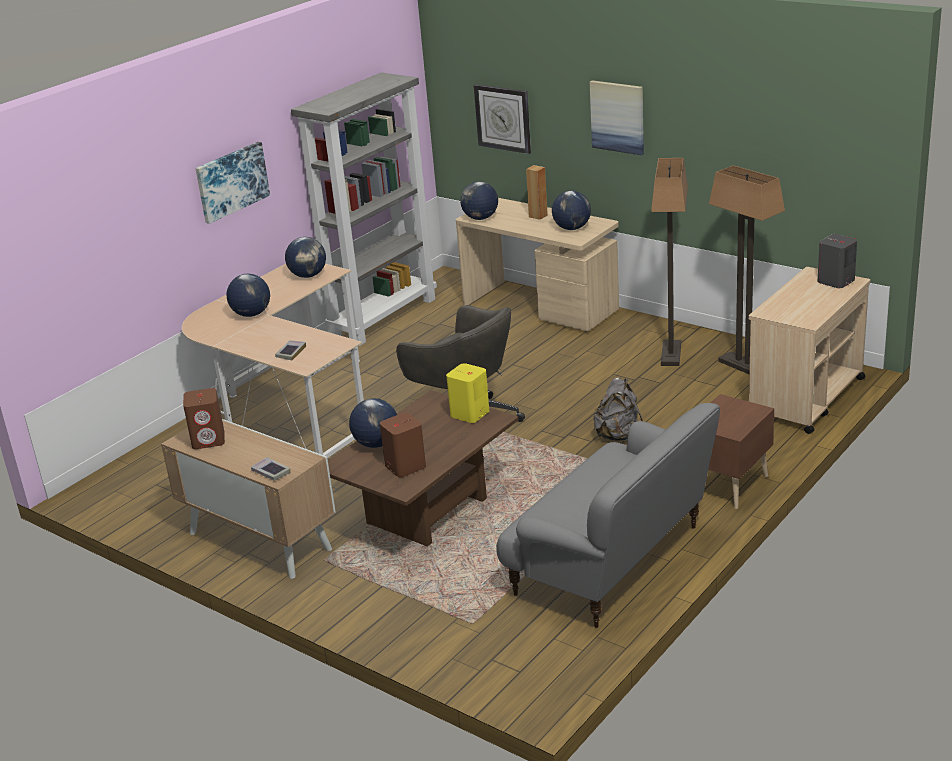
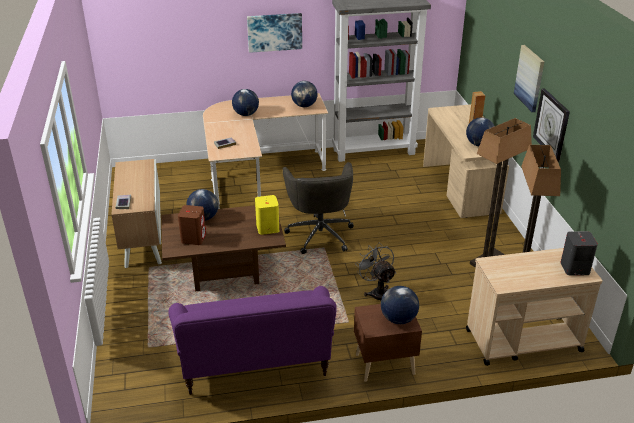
camera: 40 degrees right, 5 degrees up
(209, 440) = (132, 171): brown speaker -> none
(480, 218) = (441, 113): globe -> globe (398, 319)
(503, 118) = (486, 52): wall clock -> wall clock (551, 124)
(611, 562) = (255, 363): grey sofa -> purple sofa
(619, 436) = (377, 292): grey backpack -> grey fan

